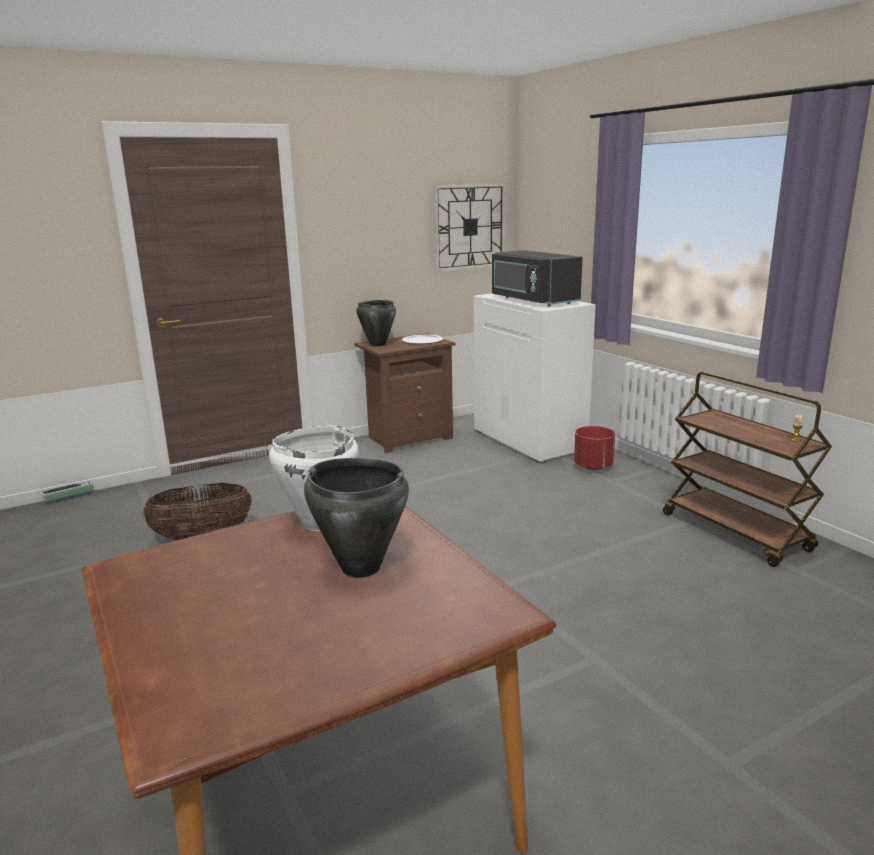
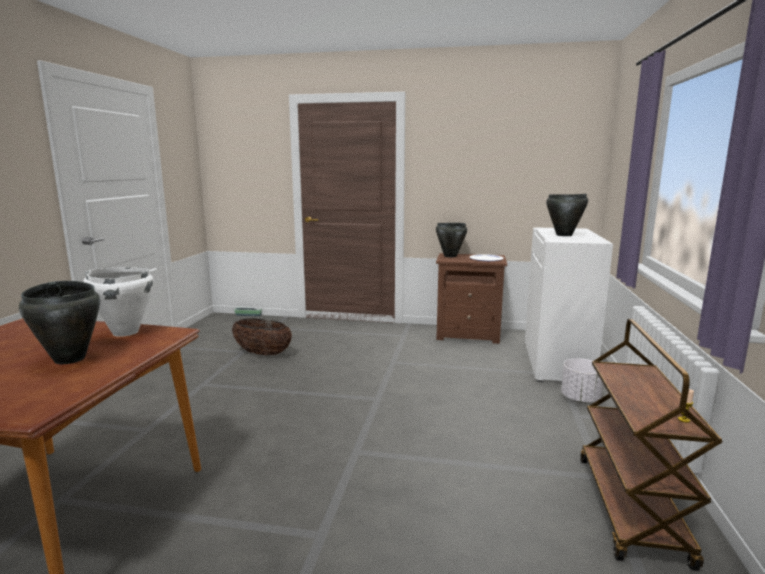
camera: 40 degrees right, 5 degrees down
(469, 227) = (556, 171): wall clock -> none
(532, 301) = (564, 235): black microwave -> black cooking pot
(593, 466) = (580, 399): red planter -> white planter

